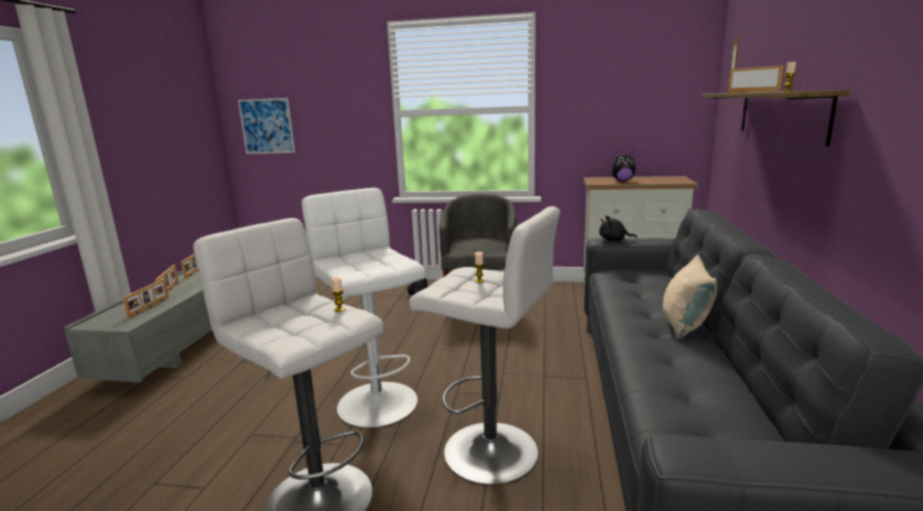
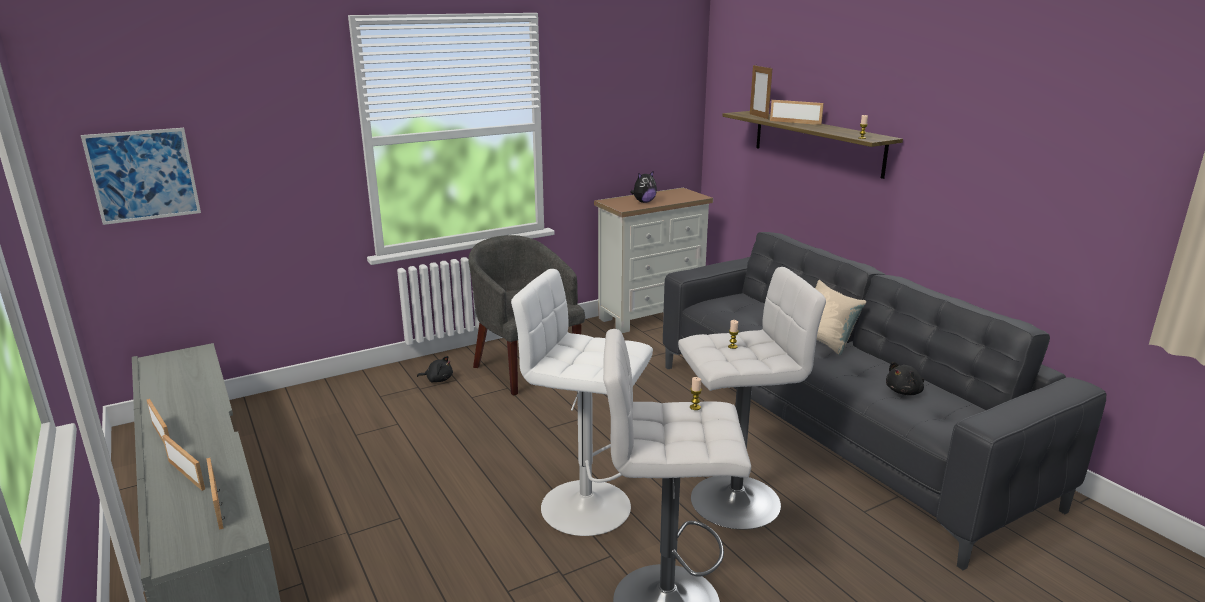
camera: 40 degrees left, 5 degrees up
(614, 240) = (694, 272): black plush toy -> black plush toy (904, 392)

